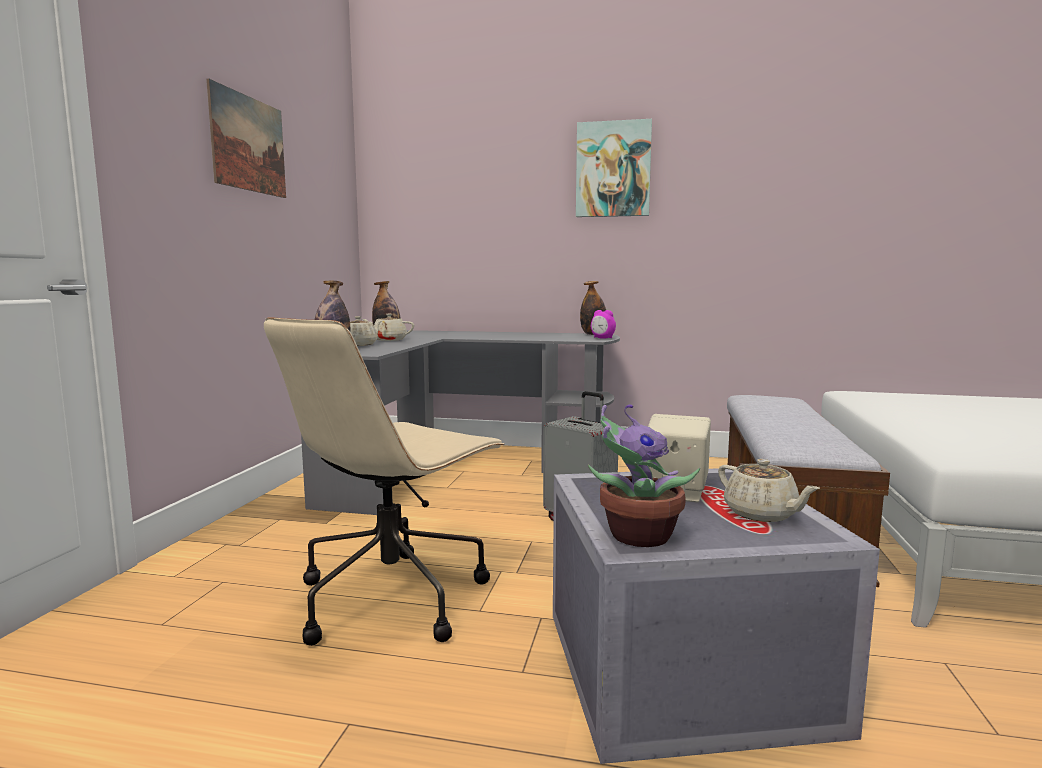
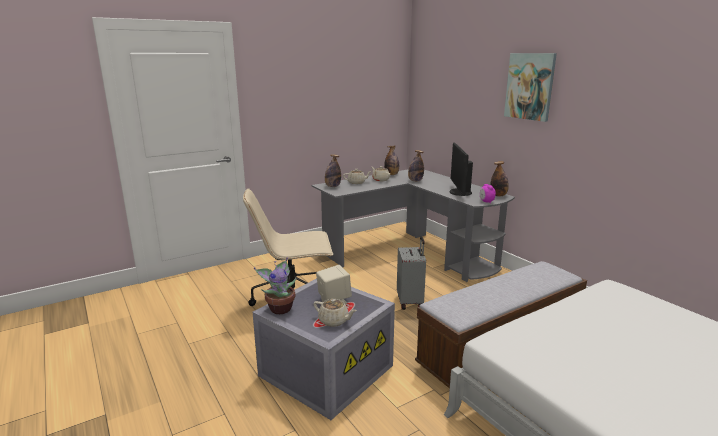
camera: 45 degrees right, 10 degrees up
(248, 144) = (321, 82): picture -> none
(445, 336) = (415, 181): none -> bottle
(543, 337) = (459, 192): none -> monitor
(762, 514) = (334, 321): beige teapot -> beige teapot turned 75 degrees counterclockwise

